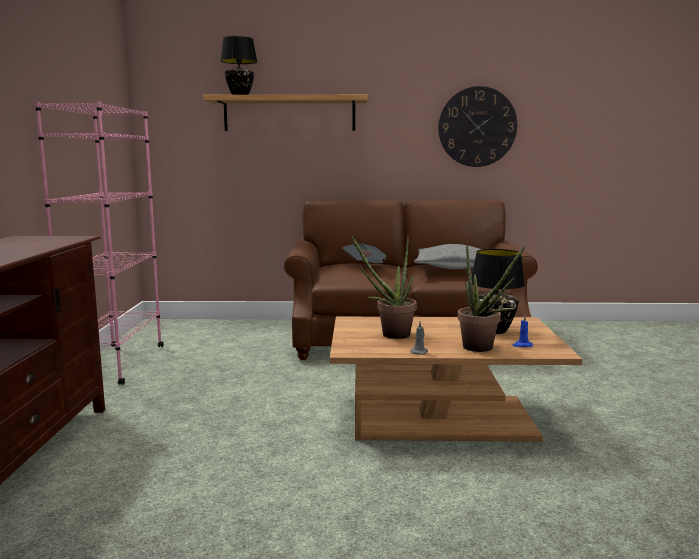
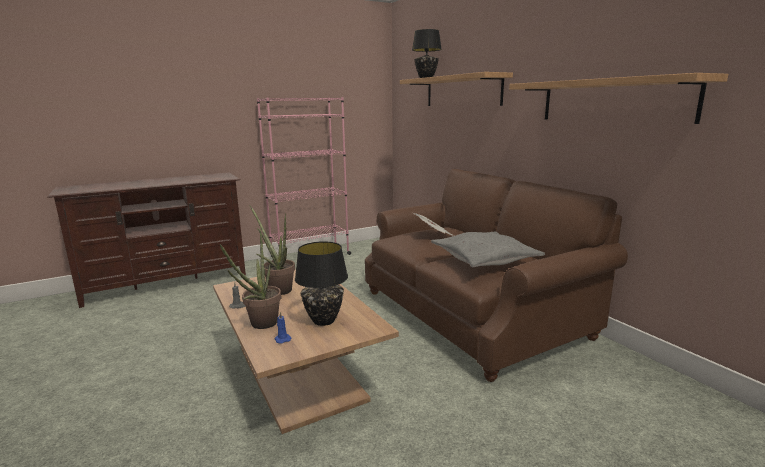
camera: 60 degrees right, 5 degrees up
(477, 127) = (613, 100): wall clock -> shelf

